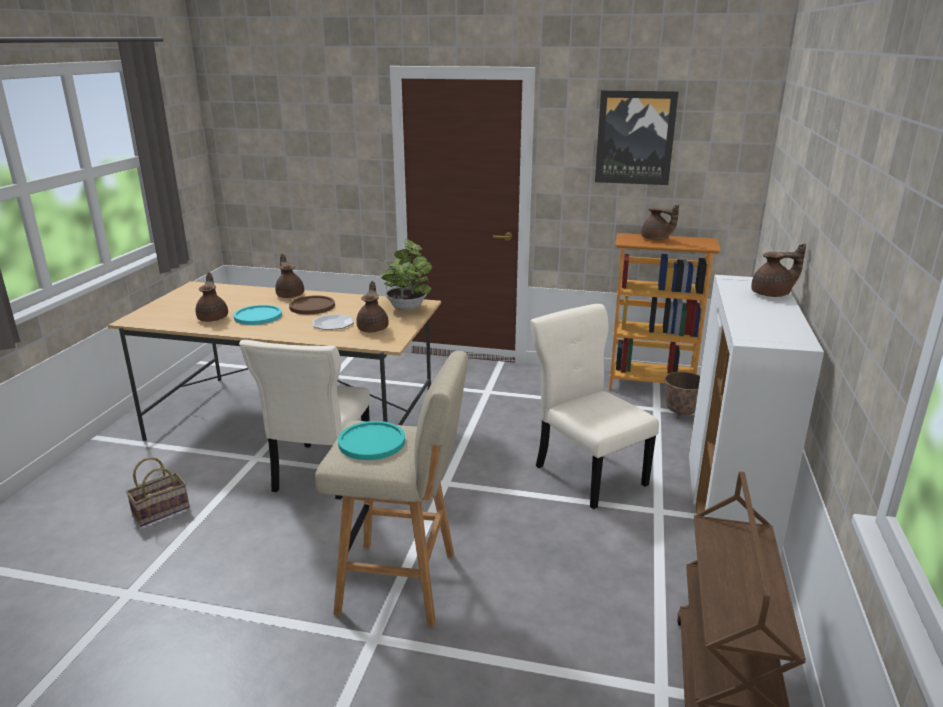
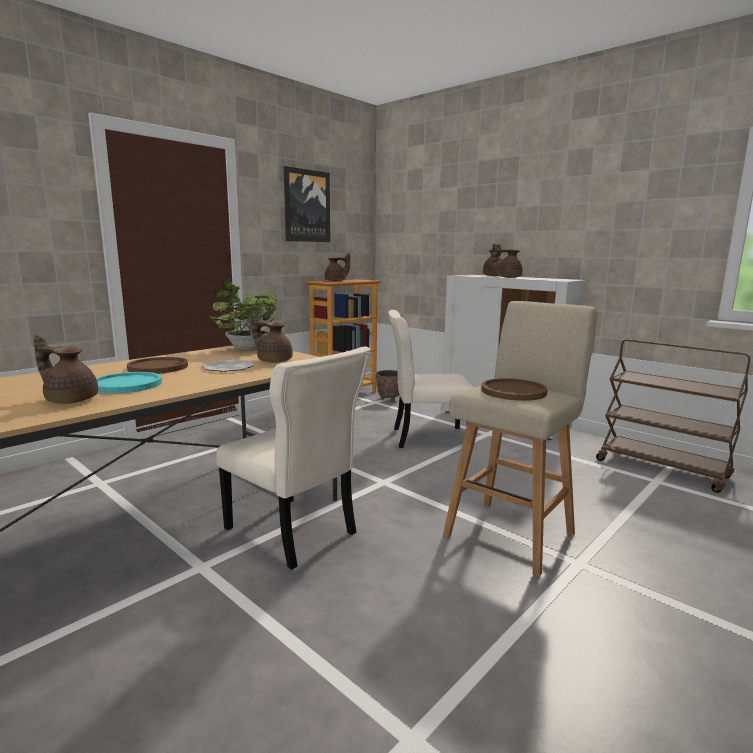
camera: 60 degrees left, 10 degrees down
(162, 510) = (226, 672): basket -> none
(290, 295) = (96, 369): brown teapot -> brown teapot (507, 277)
(371, 442) = (513, 391): turquoise plate -> brown plate

